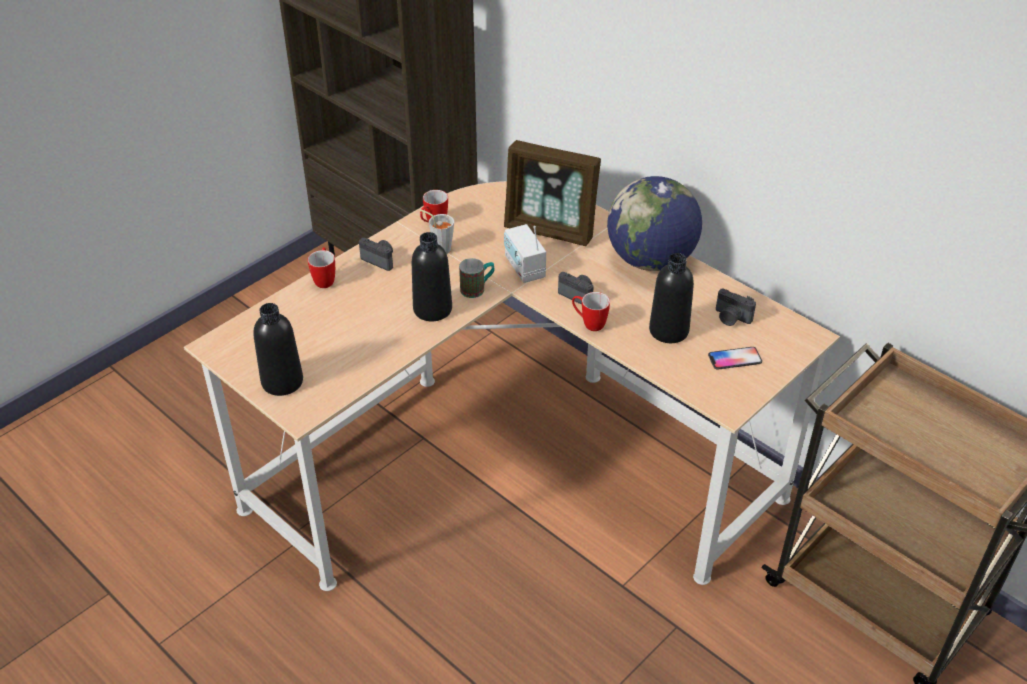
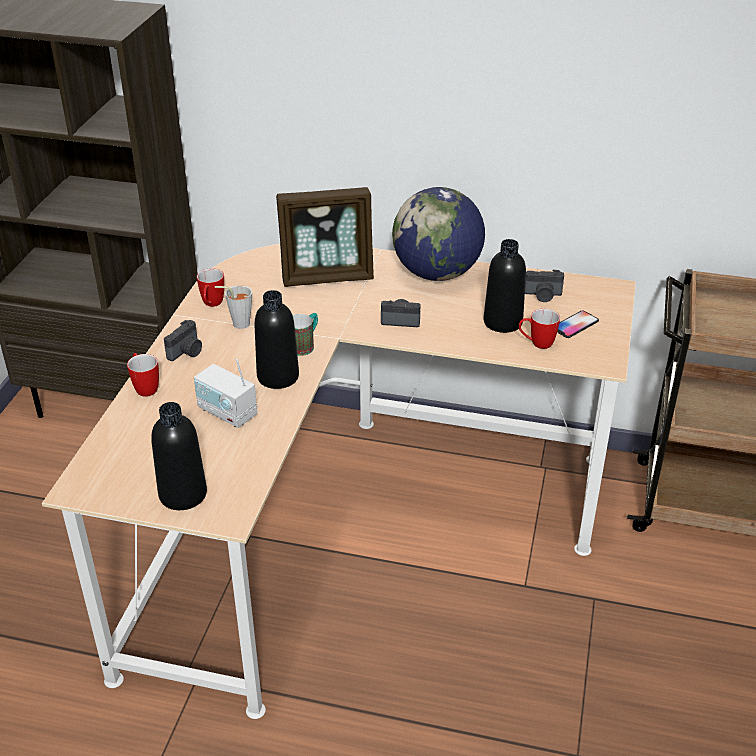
camera: 30 degrees left, 5 degrees down
(380, 260) = (187, 352): camera -> camera turned 120 degrees clockwise
(524, 268) = (332, 314): radio -> radio (227, 413)
(589, 323) = (431, 339): mug -> mug (536, 344)

